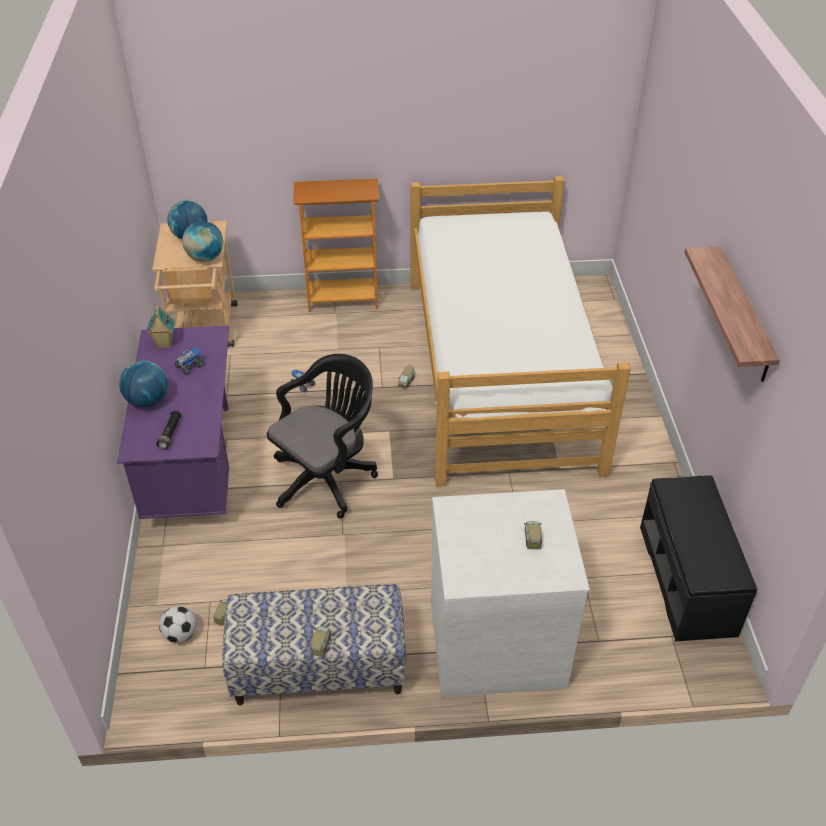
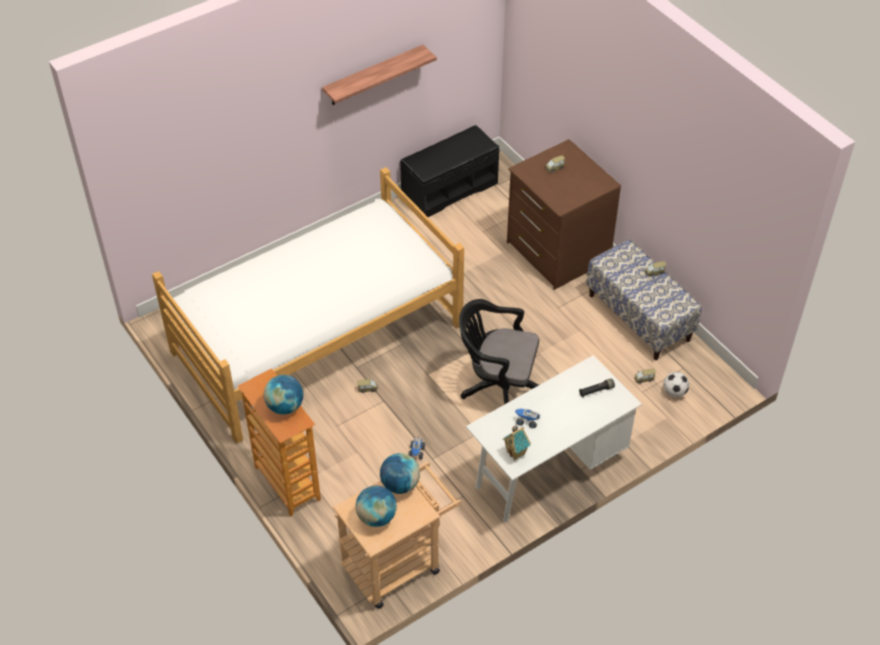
camera: 120 degrees left, 5 degrees up
(147, 401) = (579, 423): globe -> globe (285, 406)
(193, 466) = (548, 470): purple desk -> white desk
(496, 640) = (557, 252): white dresser -> brown dresser

